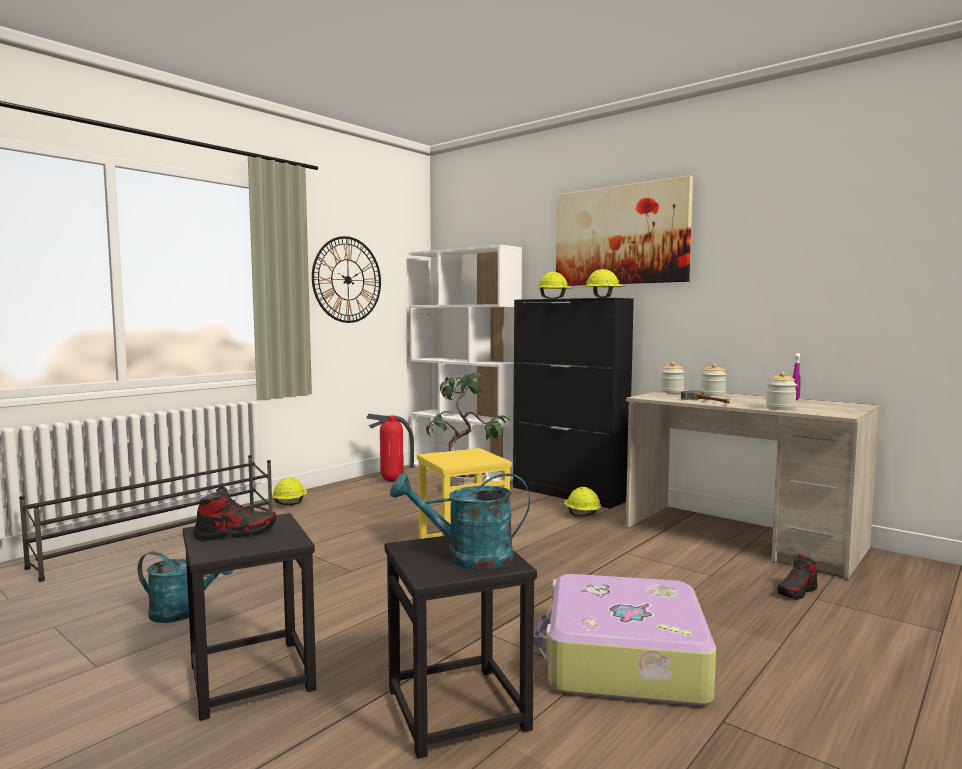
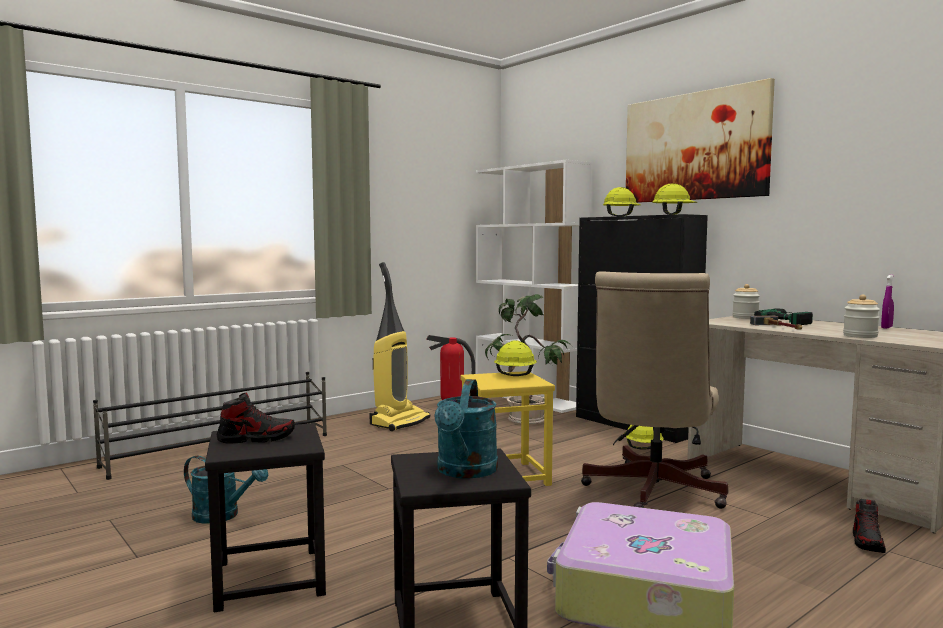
camera: 10 degrees right, 0 degrees up
(289, 504) = (346, 422): yellow hard hat -> yellow hard hat (515, 375)
(344, 501) = (399, 422): none -> vacuum cleaner
(347, 280) = (411, 199): wall clock -> none
(467, 557) = (465, 472): turquoise watering can -> turquoise watering can turned 90 degrees counterclockwise
(601, 558) = (651, 492): none -> beige office chair
(713, 395) = (791, 321): jar -> power drill
(797, 592) = (867, 542): shoe -> shoe turned 45 degrees counterclockwise

